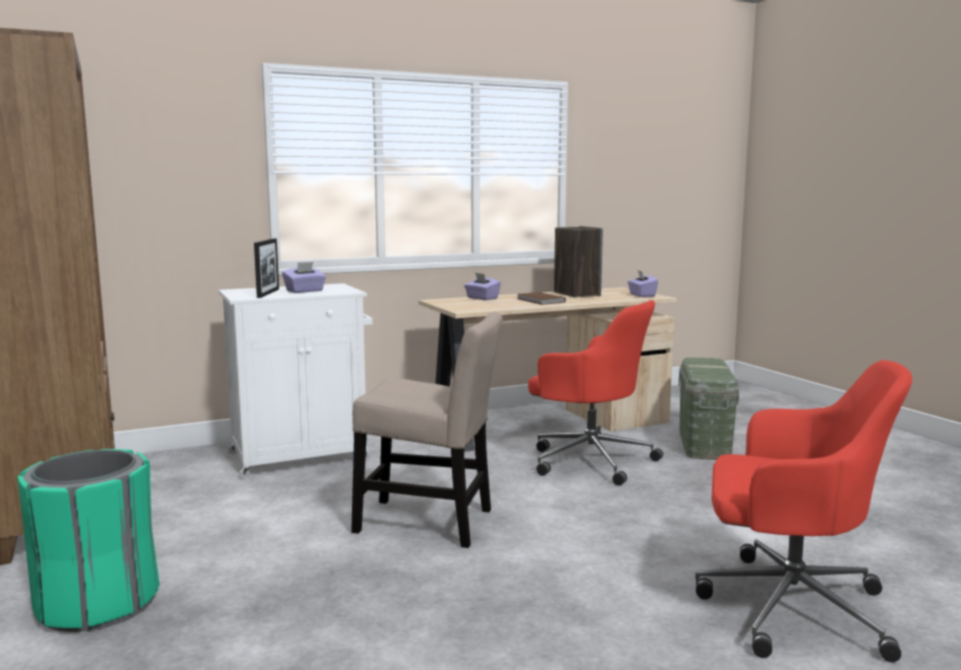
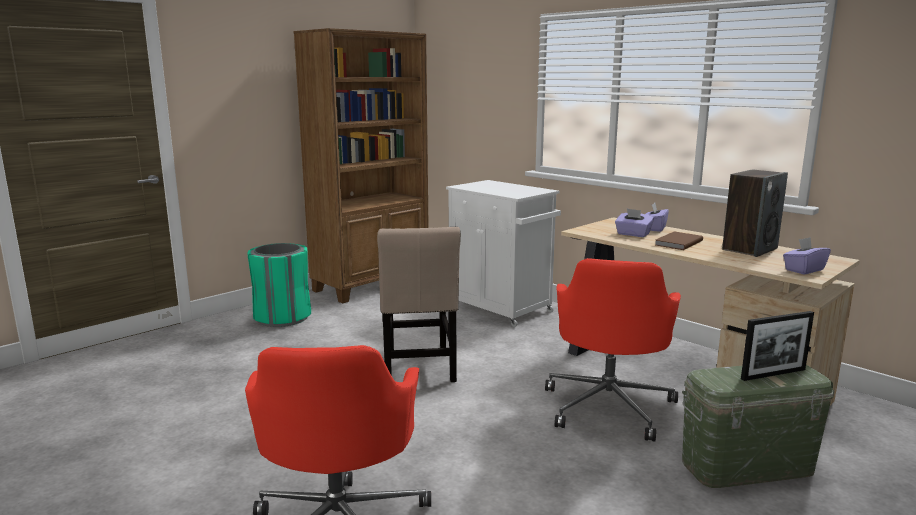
camera: 70 degrees right, 5 degrees up
(268, 293) = (483, 187): picture frame -> picture frame (773, 374)
(305, 291) = (503, 190): purple tissue box -> purple tissue box (633, 234)

